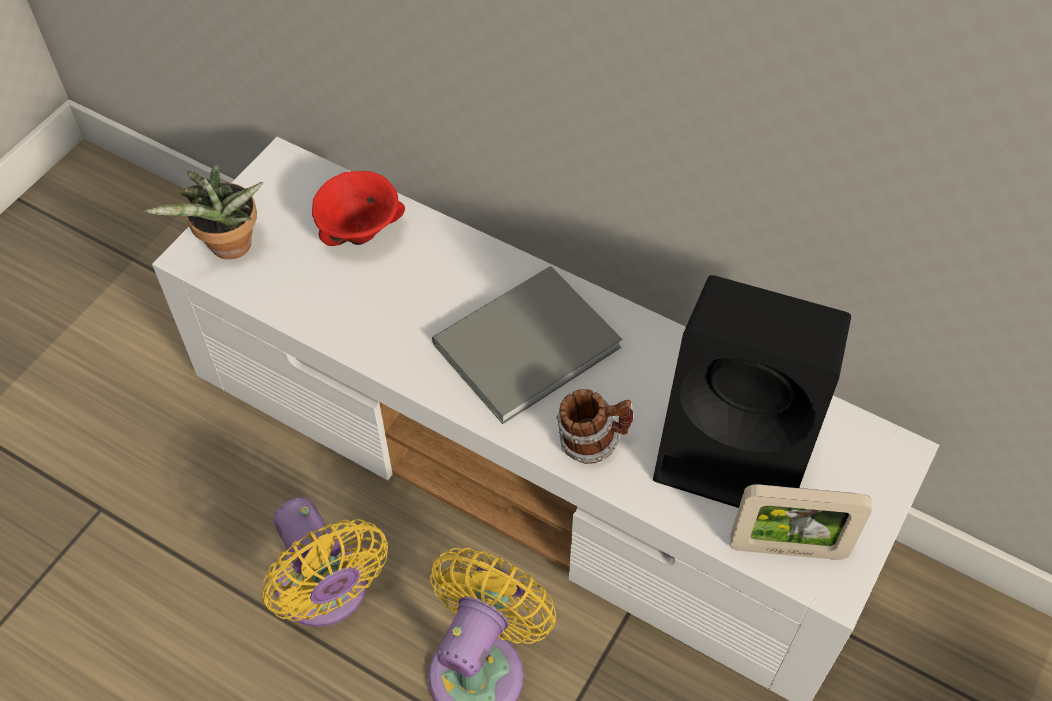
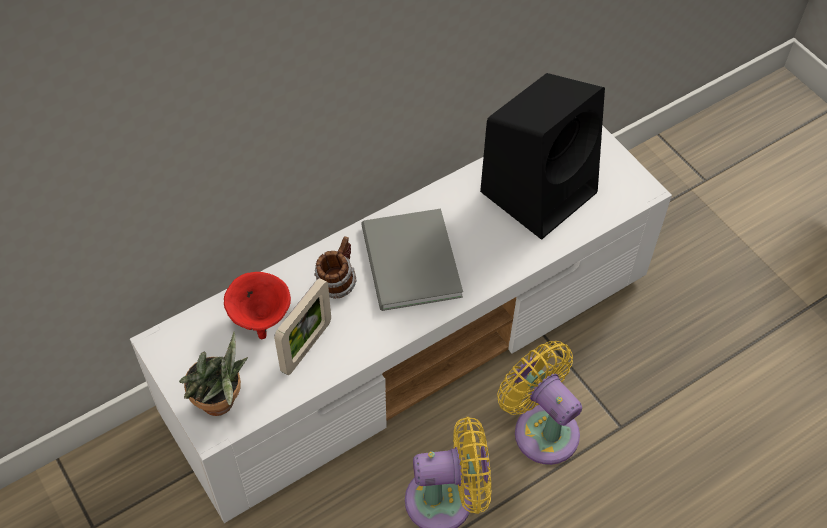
camera: 65 degrees left, 0 degrees up
(592, 441) = (499, 257): mug -> mug (337, 282)
(787, 549) = (613, 199): picture frame -> picture frame (306, 347)

